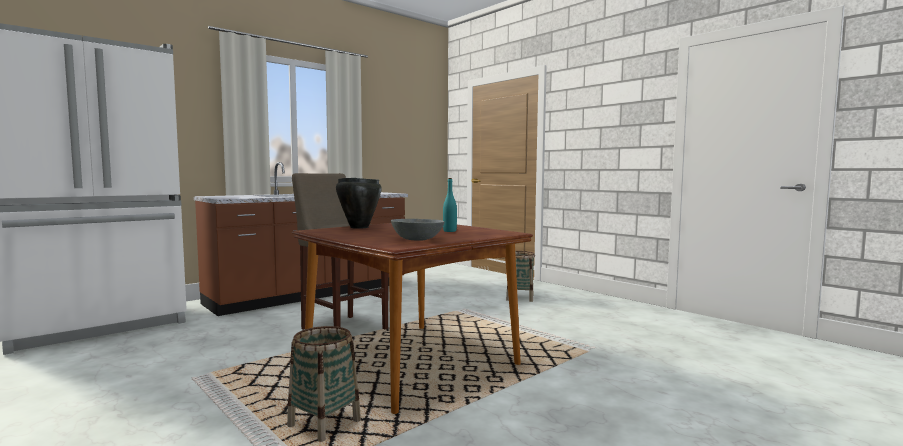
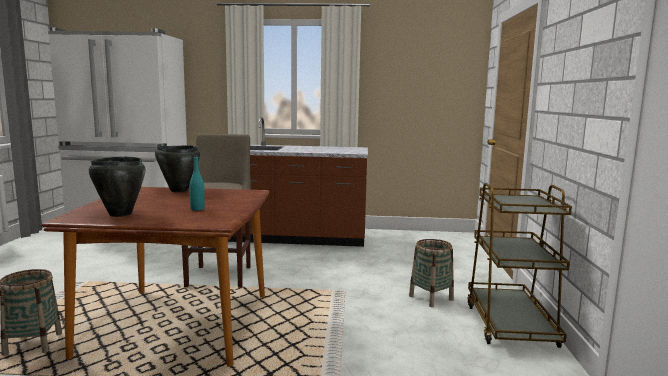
camera: 45 degrees right, 5 degrees up
(417, 239) = (120, 214): grey bowl -> black cooking pot
(584, 297) = (510, 324): none -> brown cart

